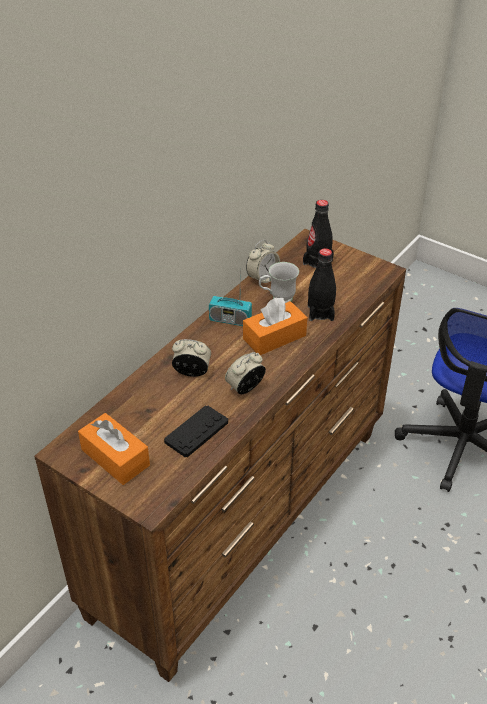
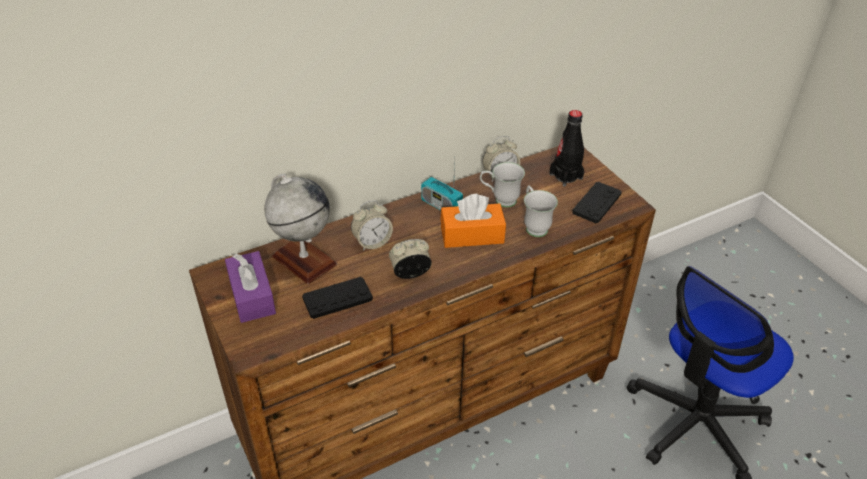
camera: 25 degrees right, 0 degrees up
(115, 457) = (252, 296): orange tissue box -> purple tissue box
(141, 409) = (304, 260): none -> globe
(192, 372) = (372, 242): alarm clock -> alarm clock turned 120 degrees clockwise
(320, 313) = (534, 226): black bottle -> white mug
(357, 278) = (596, 203): none -> black game controller

